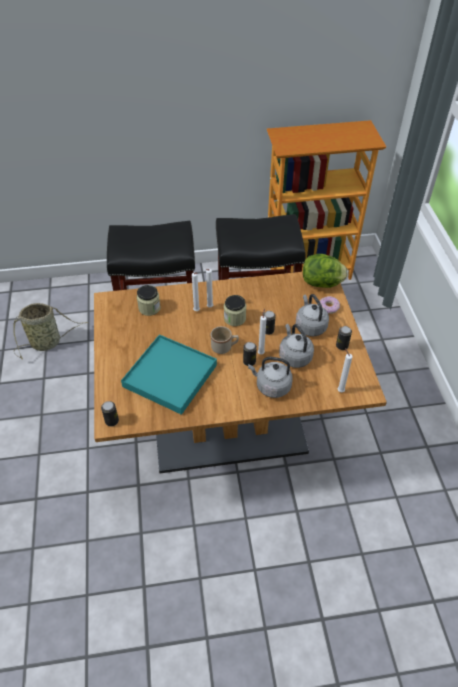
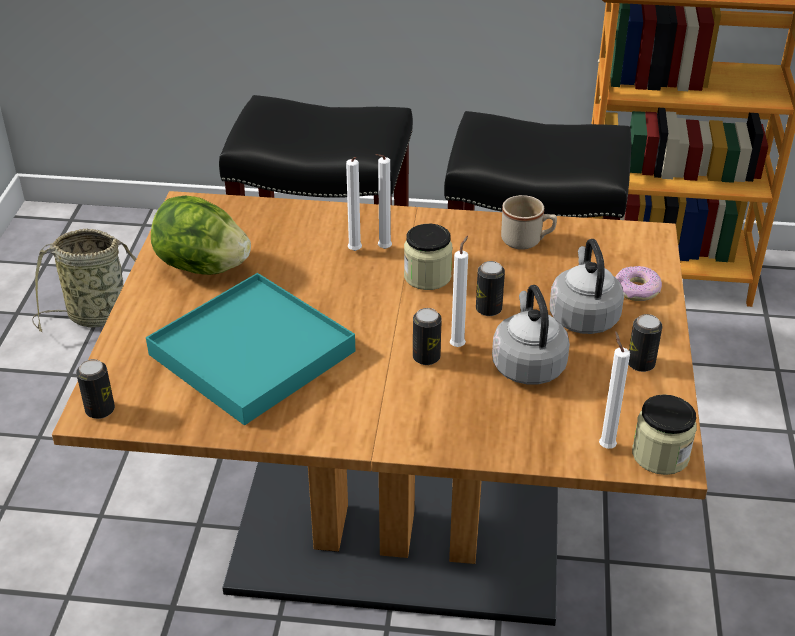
camera: 15 degrees right, 10 degrees down
(149, 308) = (263, 232): jar -> jar (660, 455)
(224, 347) = (385, 323): beige mug -> beige mug (527, 241)
(271, 386) = (455, 410): grey kettle -> none
(322, 283) = (638, 245): lettuce -> lettuce (202, 267)

